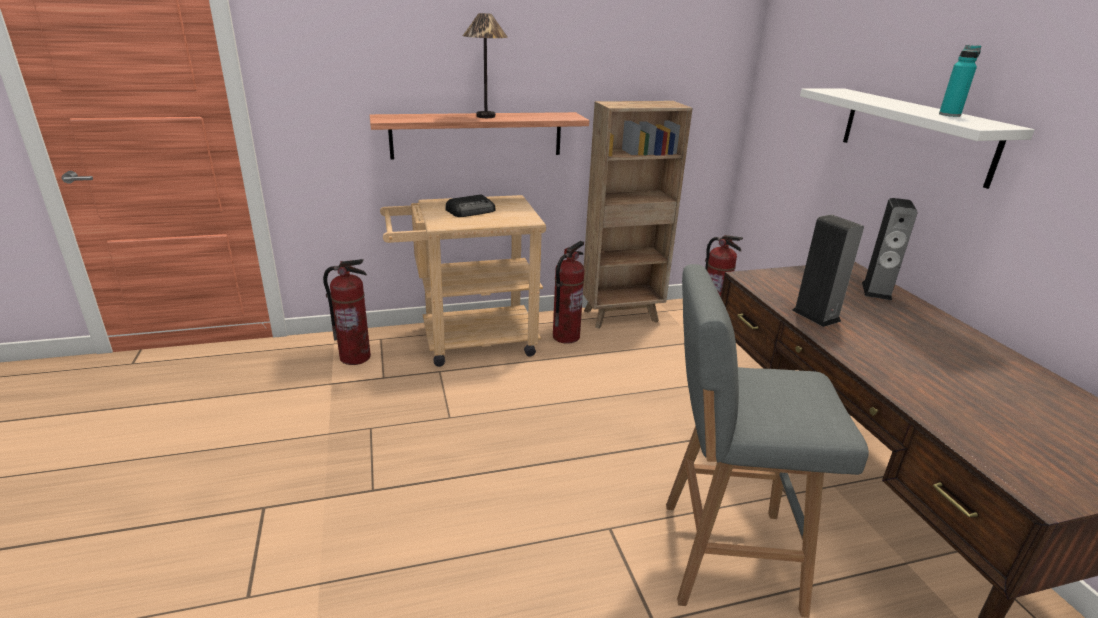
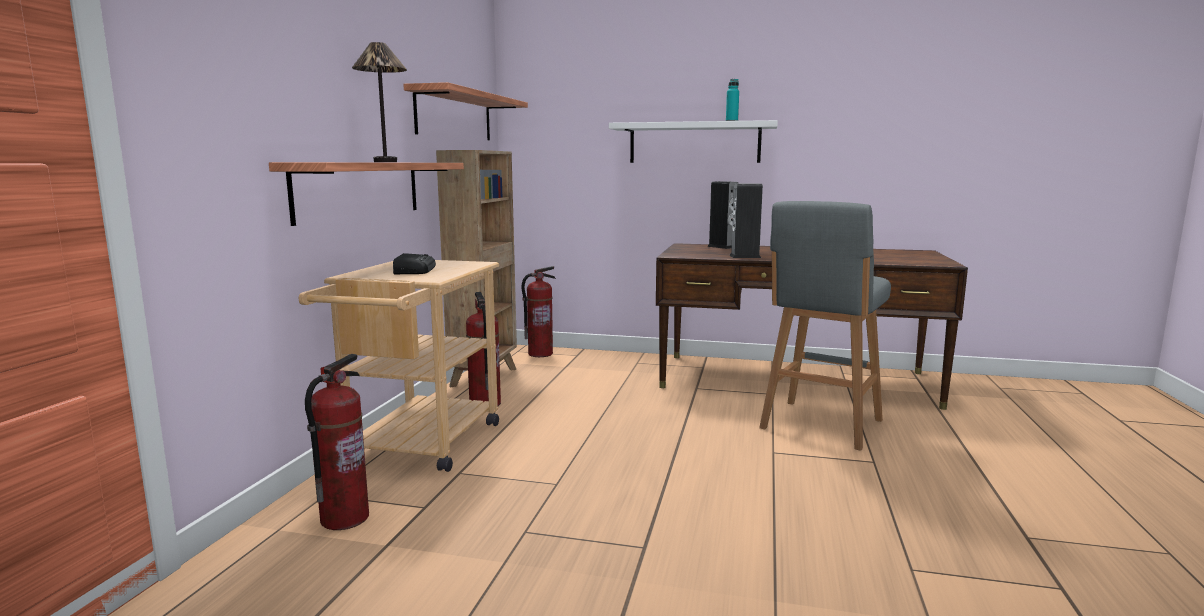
camera: 60 degrees left, 15 degrees down
(650, 63) = (455, 116): none -> shelf

